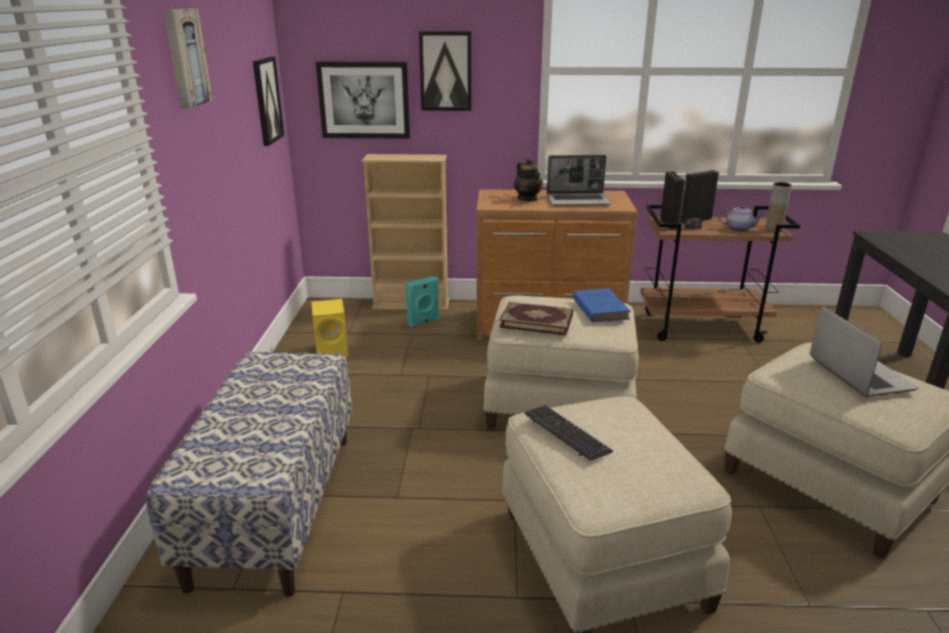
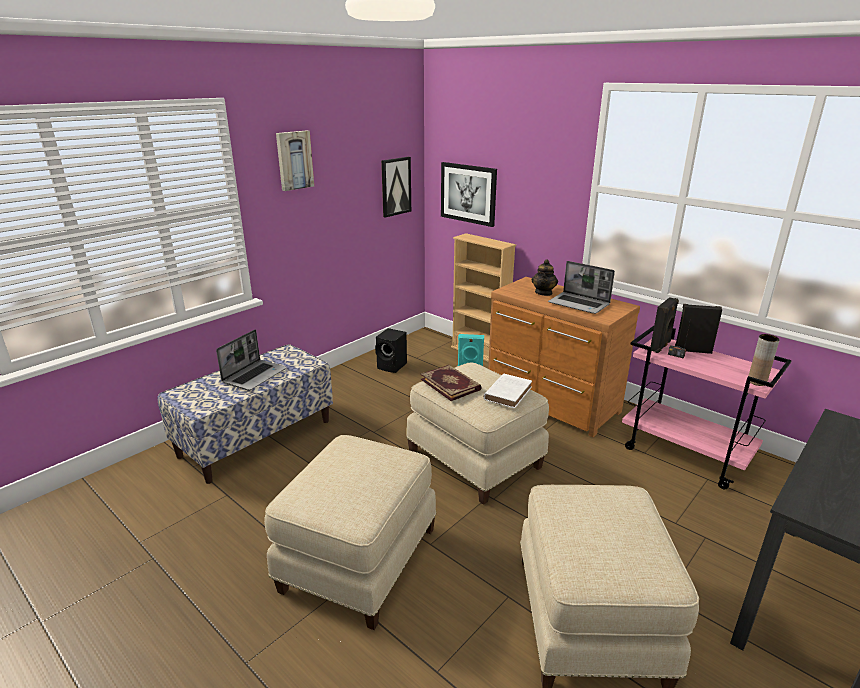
camera: 40 degrees right, 0 degrees up
(333, 351) = (392, 366): yellow speaker -> black speaker
(445, 71) = (521, 179): picture -> none
(566, 433) = (340, 456): keyboard -> none
(599, 308) = (508, 393): blue book -> white book
(702, 327) = (686, 454): brown cart -> pink cart
(739, 229) = (720, 370): teapot -> none
(858, 373) = (616, 525): laptop -> laptop (254, 376)

